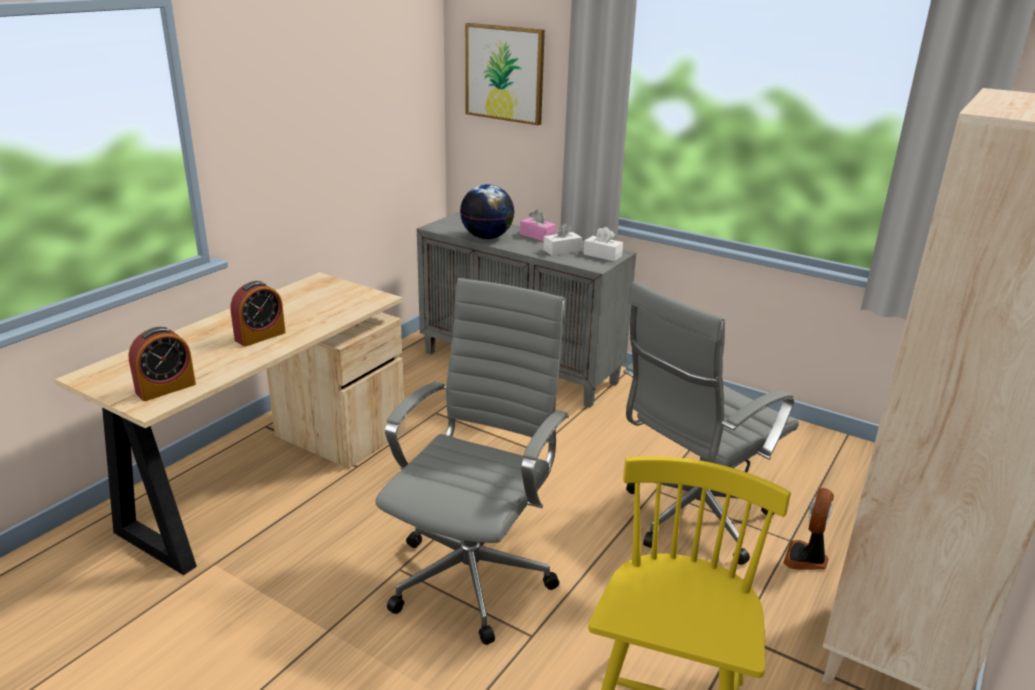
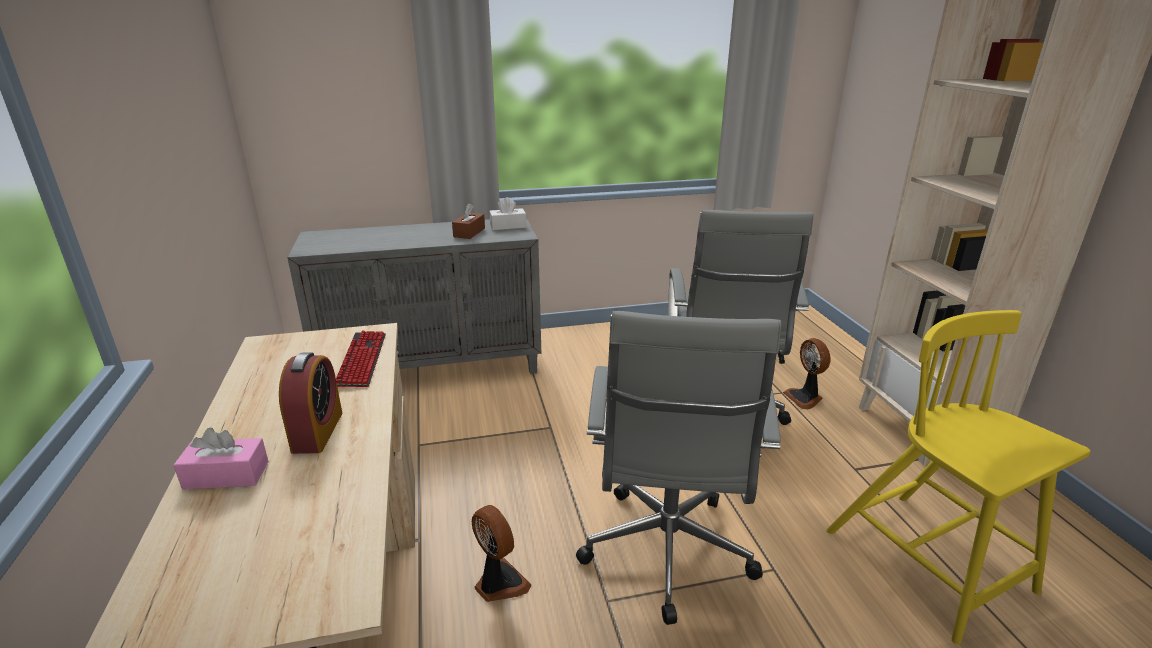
camera: 45 degrees left, 0 degrees up
(166, 388) = (317, 563): alarm clock -> none
(343, 310) = (362, 360): none -> keyboard
(360, 517) = (499, 583): none -> fan
(474, 575) = (666, 556): grey office chair -> grey office chair turned 150 degrees counterclockwise
(487, 237) = (380, 243): globe -> none
(504, 73) = (319, 61): picture -> none
(537, 236) = (423, 228): pink tissue box -> pink tissue box (226, 475)
(562, 250) = (469, 232): white tissue box -> brown tissue box

